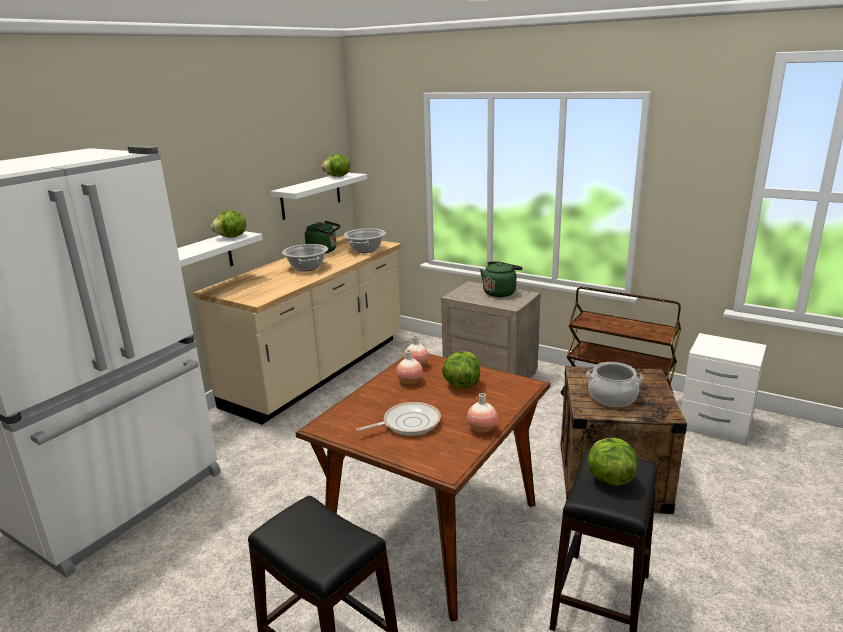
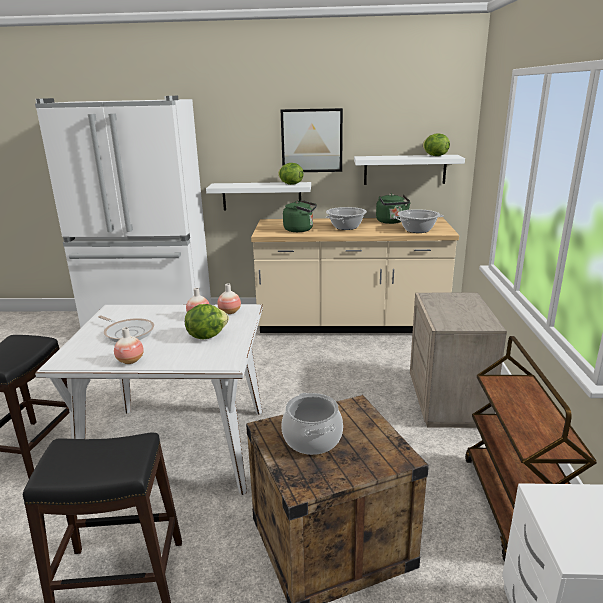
camera: 60 degrees right, 0 degrees up
(231, 181) = (312, 140): none -> picture
(434, 529) = (179, 447): brown dining table -> white dining table
(500, 292) = (471, 312): green kettle -> green kettle (300, 230)
(609, 478) = (100, 453): lettuce -> none

